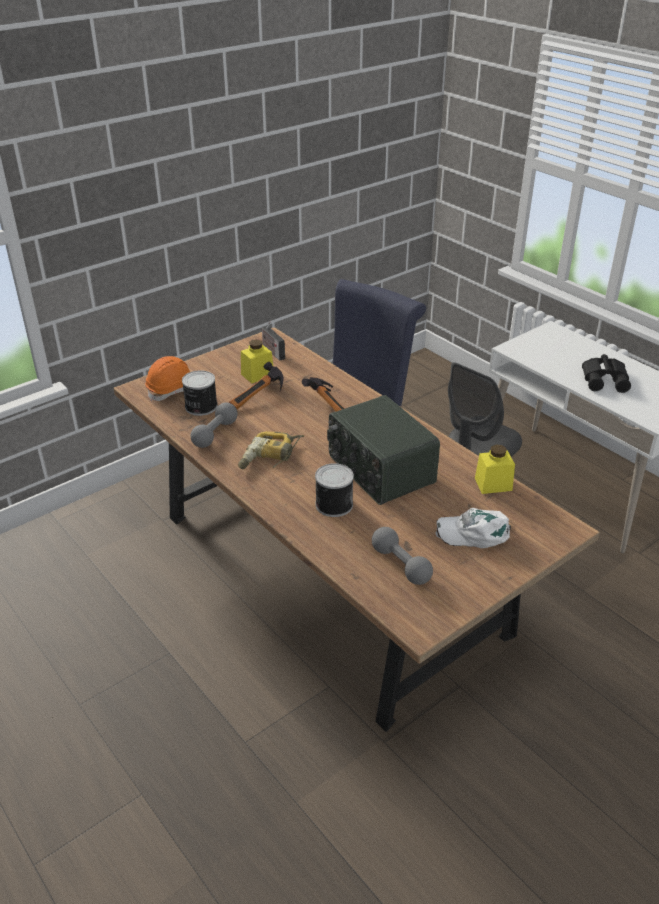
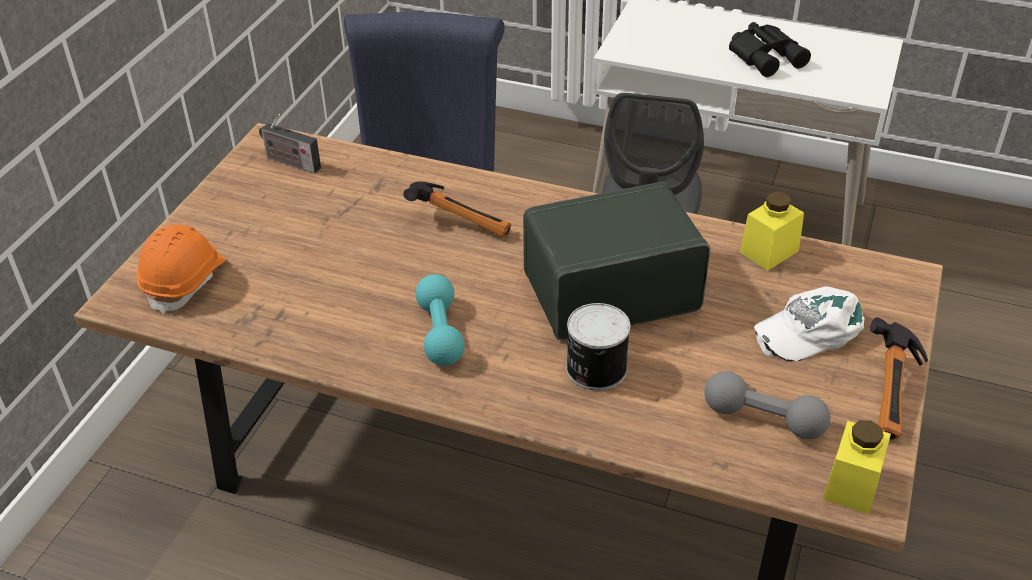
camera: 30 degrees left, 5 degrees up
(200, 407) = (256, 293): can -> none
(215, 434) = (320, 328): grey dumbbell -> none
(257, 375) = (301, 208): yellow jar -> yellow jar (852, 485)
(258, 399) = (339, 247): hammer -> hammer (896, 396)
(270, 457) = (440, 333): power drill -> turquoise dumbbell
(379, 470) = (610, 290): radio -> radio turned 135 degrees clockwise

